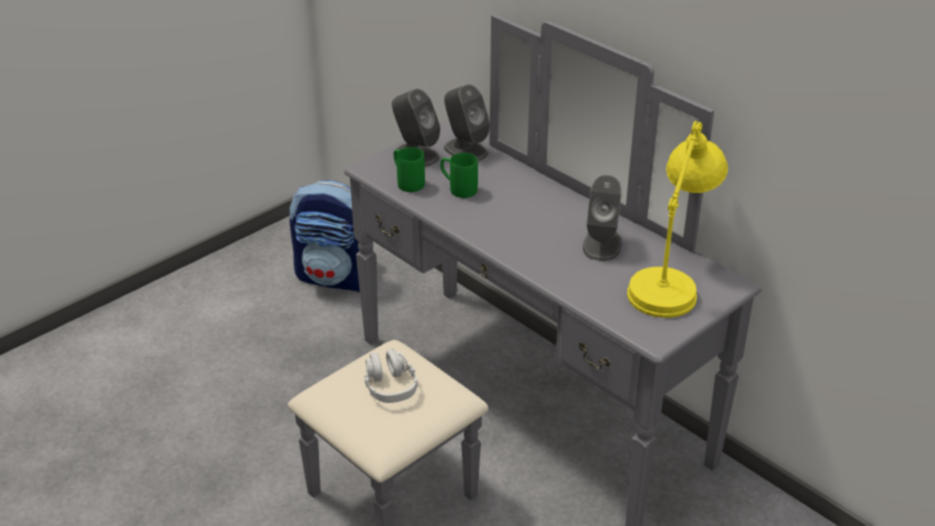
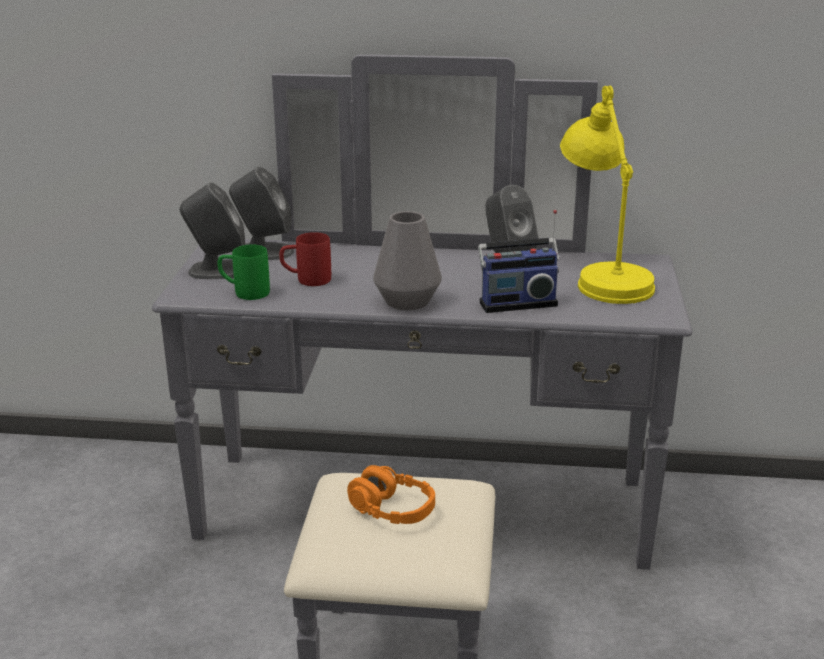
camera: 40 degrees left, 10 degrees down
(337, 277) = (88, 497): backpack -> none
(390, 386) = (392, 509): grey headphones -> orange headphones
(458, 188) = (306, 280): green mug -> red mug
(496, 237) = (407, 301): none -> grey vase
(567, 274) = (517, 303): none -> radio

